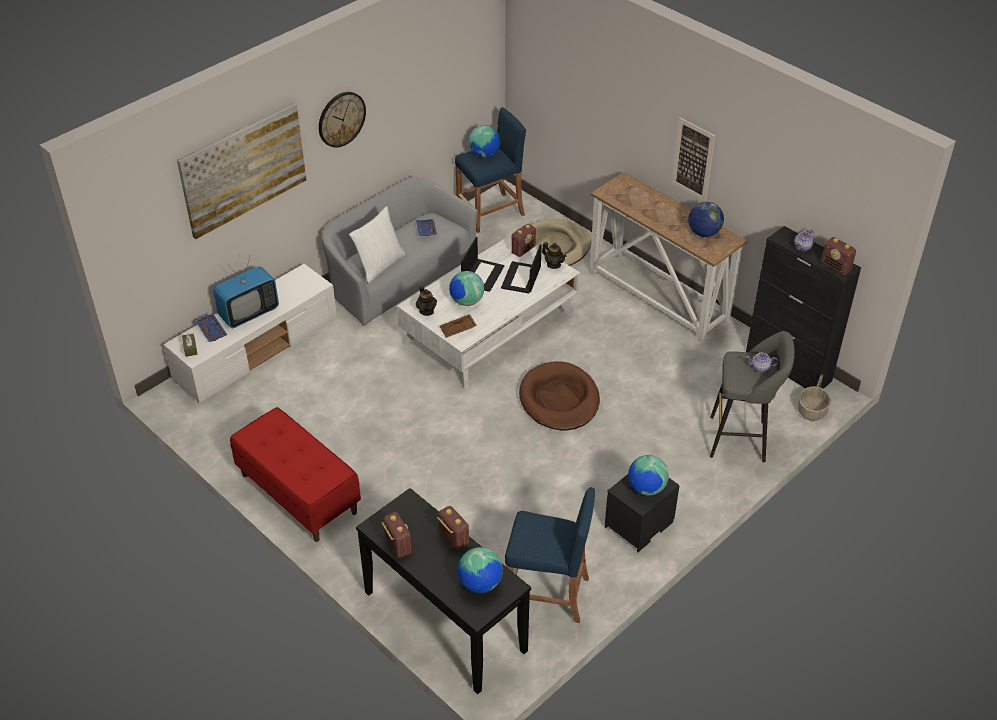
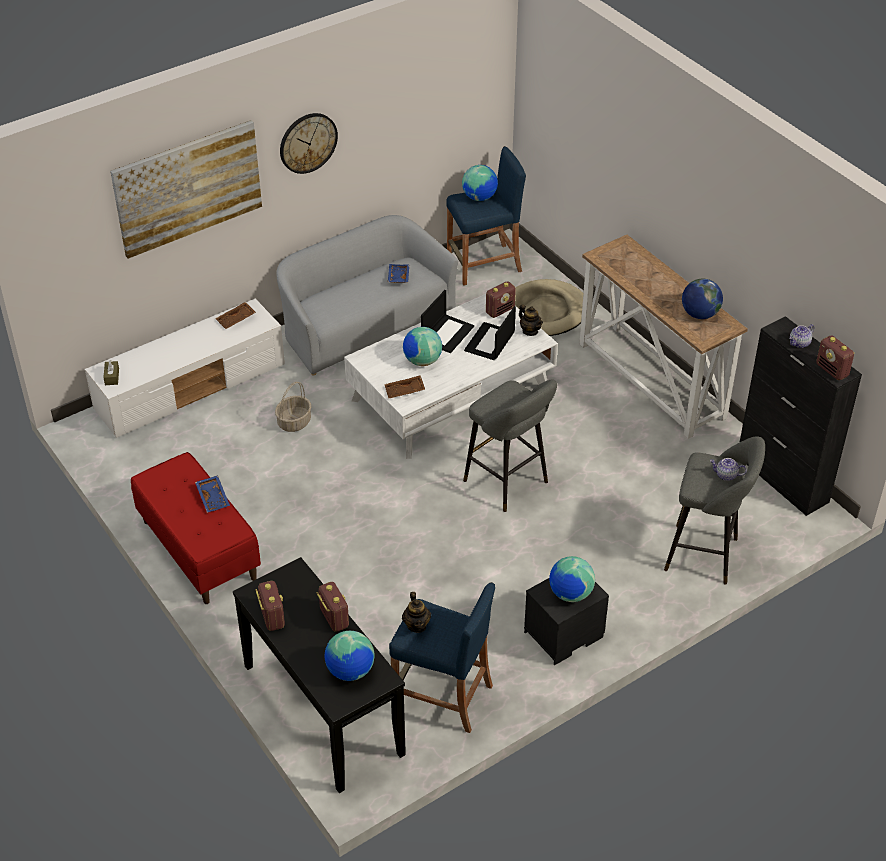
camera: 10 degrees right, 0 degrees up
(212, 331) = (139, 361): blue tray -> blue tray (213, 497)
(249, 313) = (183, 346): television -> none
(291, 284) = (236, 320): none -> brown tray
(379, 265) = (337, 309): white pillow -> none
(426, 311) = (375, 366): teapot -> teapot (417, 625)
(559, 399) = (509, 484): brown dog bed -> grey stool
(693, 159) = (697, 229): picture -> none
(811, 411) = (796, 533): basket -> basket (294, 422)

